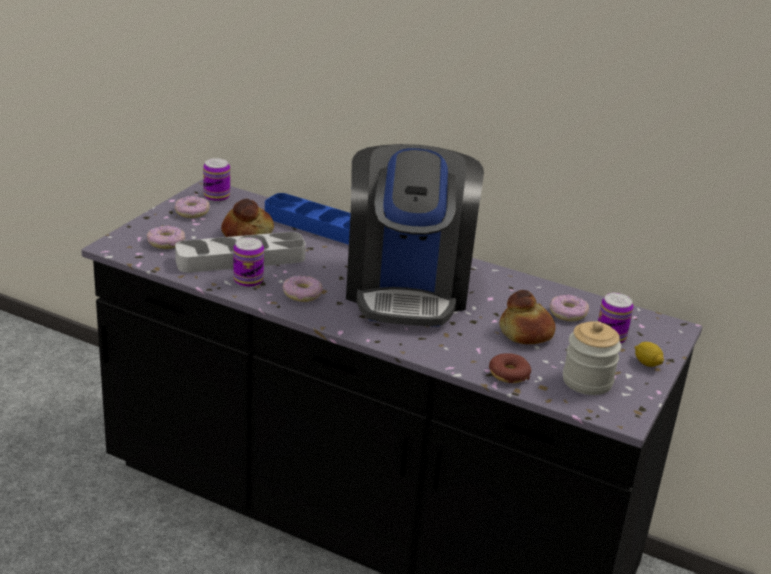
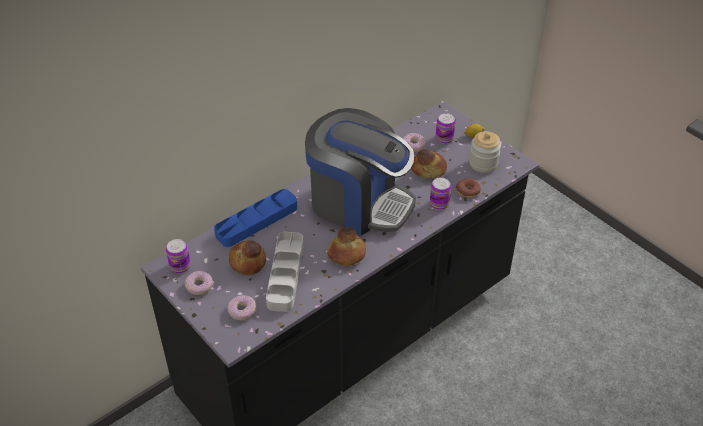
camera: 65 degrees left, 15 degrees up
(248, 281) = (318, 277): can -> can (439, 204)
(302, 294) = (346, 254): donut -> bread

